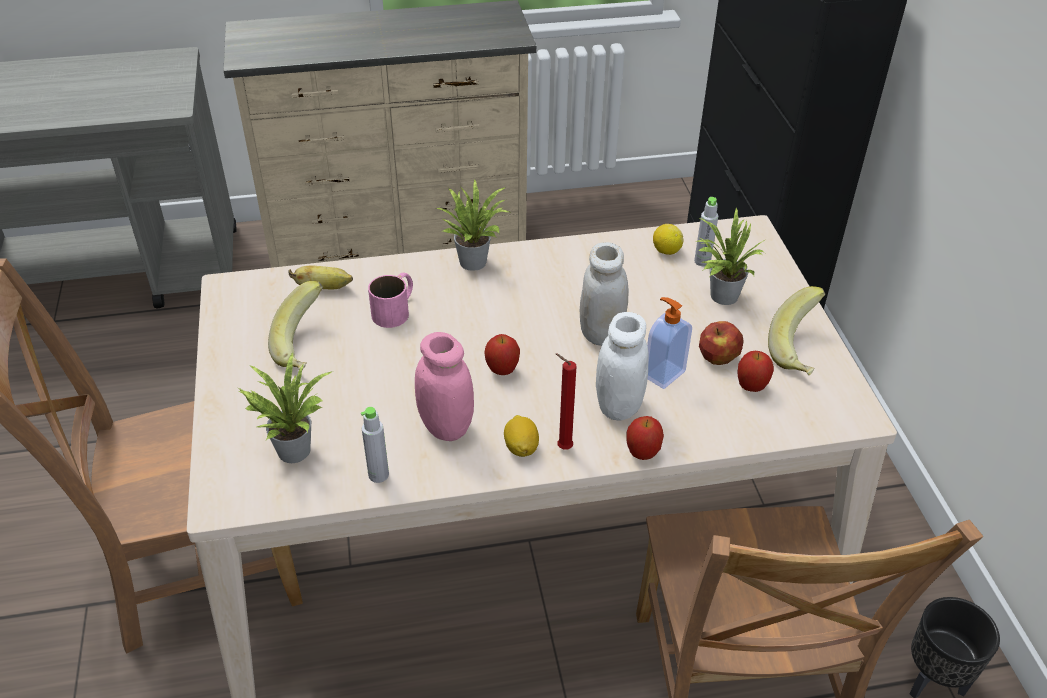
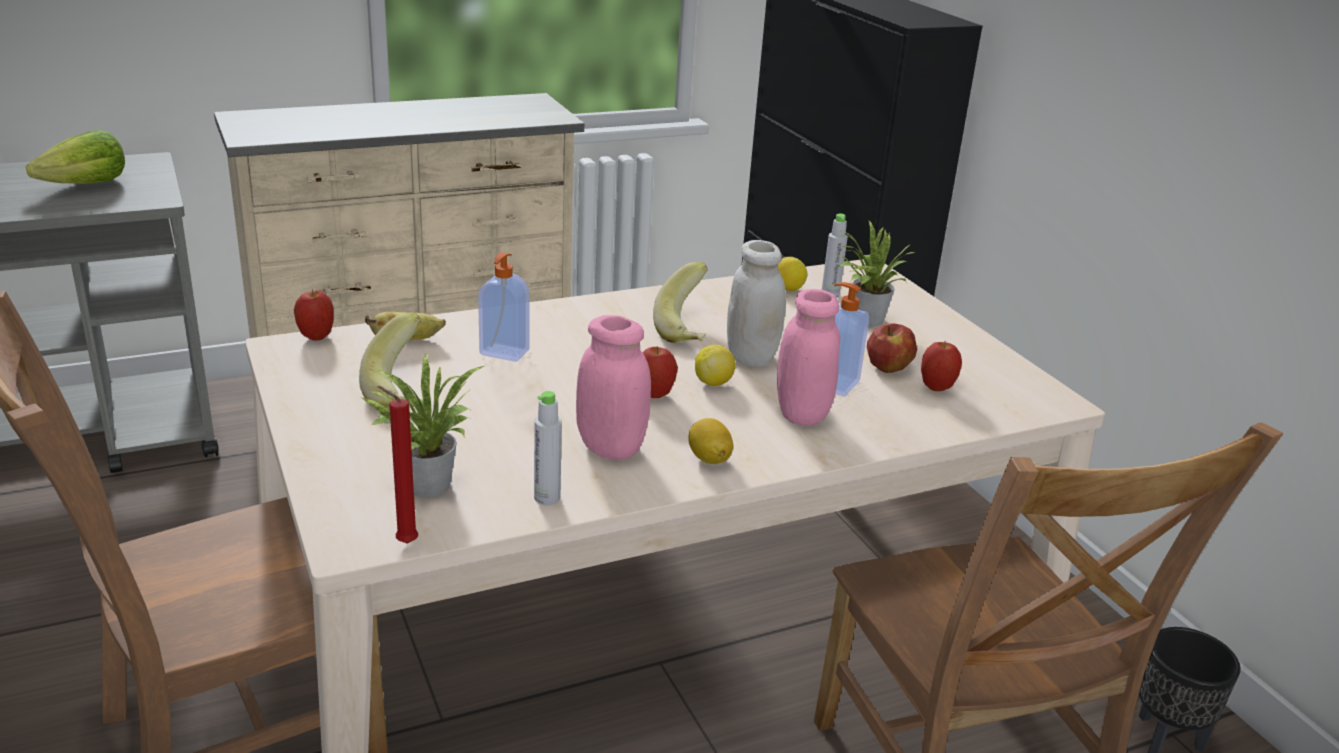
camera: 15 degrees left, 15 degrees down
(124, 87) = (86, 186): none -> lettuce
(396, 309) = (503, 353): pink mug -> soap dispenser
(474, 260) = (578, 307): potted plant -> none
(557, 360) = (713, 382): none -> lemon
(562, 447) = (756, 454): red candle -> red candle (403, 543)
(618, 406) = (802, 414): white jar -> pink jar
(642, 454) = (850, 452): apple -> apple (316, 337)
(800, 350) = (970, 356): banana -> banana (690, 330)

